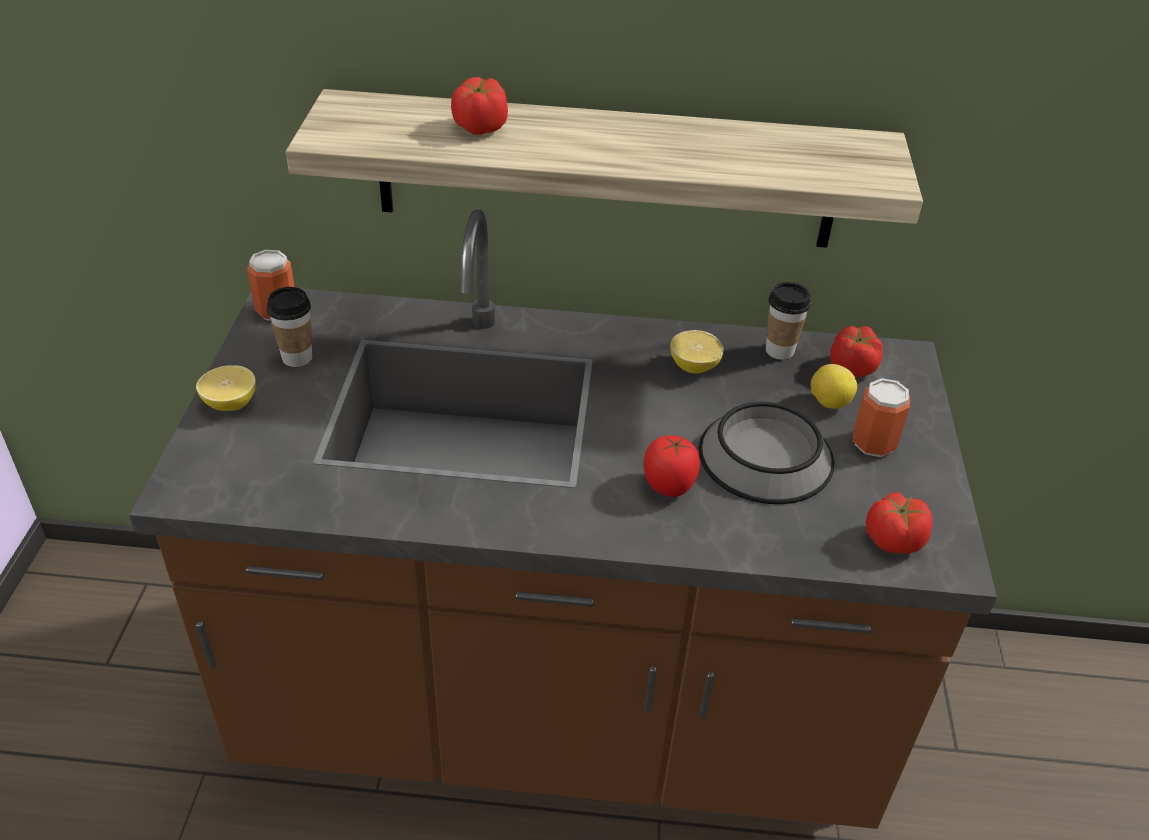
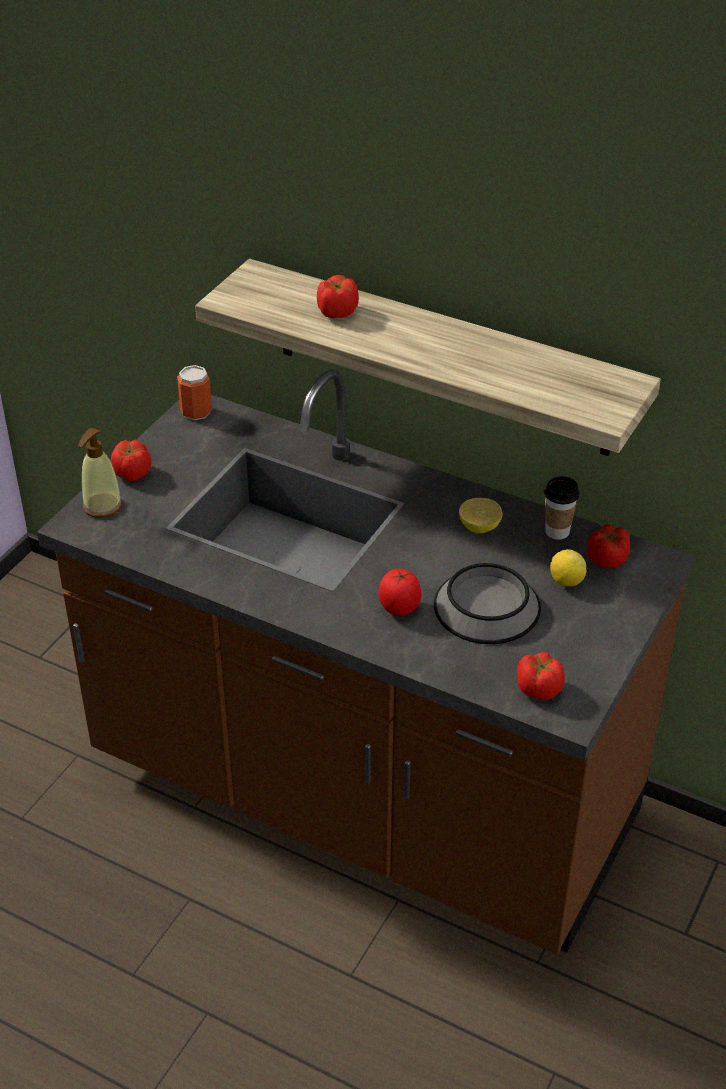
camera: 25 degrees right, 0 degrees up
(210, 456) = (102, 506): none -> soap dispenser
(230, 403) = (132, 473): lemon -> tomato
(297, 357) = (192, 451): cup -> none
(873, 443) = (578, 619): can -> none

